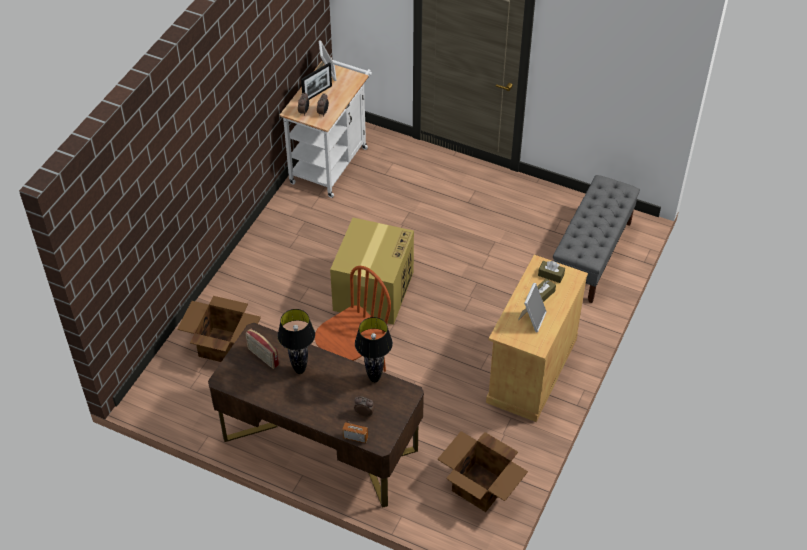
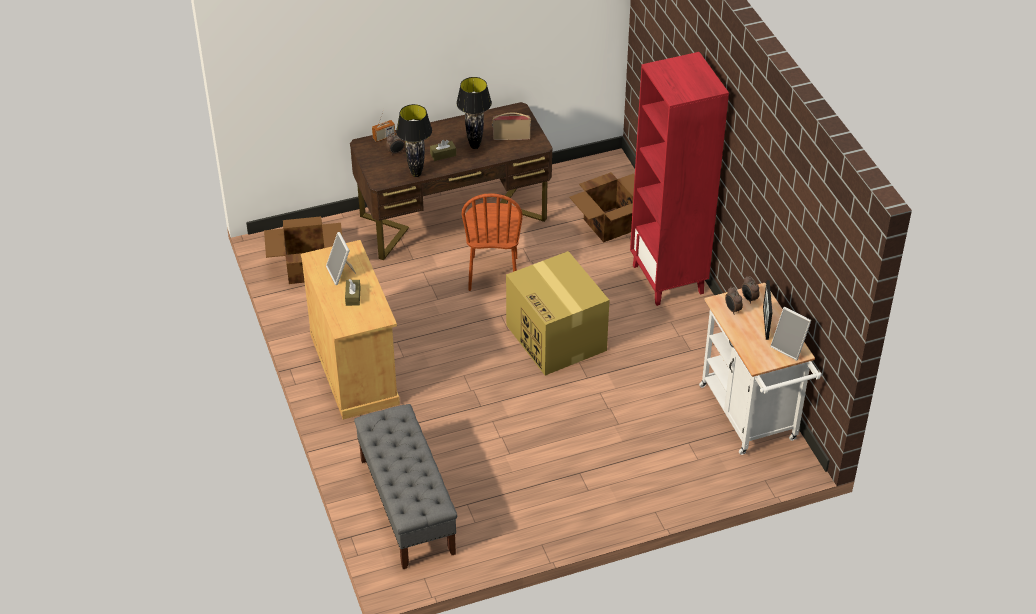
camera: 135 degrees right, 5 degrees down
(248, 275) = (668, 279): none -> red bookcase
(551, 275) = (363, 316): brown tissue box -> brown tissue box (443, 154)

